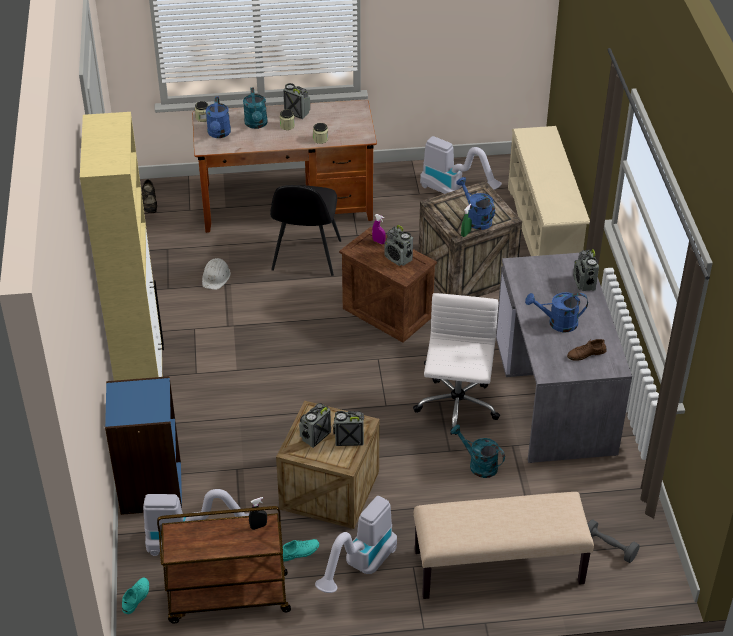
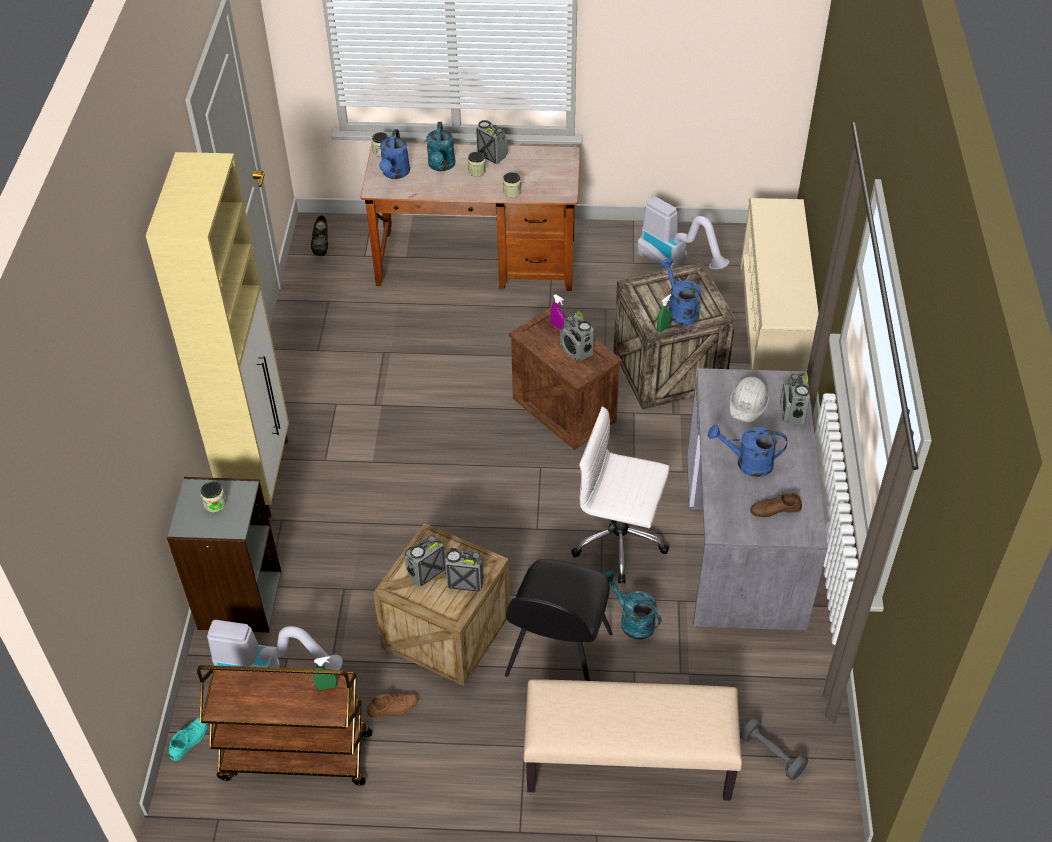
camera: 10 degrees right, 5 degrees up
(138, 398) = (215, 504): none -> jar
(150, 488) = (238, 600): blue bookcase -> grey bookcase
(216, 277) = (375, 342): white hard hat -> white hard hat (748, 402)
(258, 526) = (327, 686): black spray bottle -> green spray bottle
(299, 552) = (393, 707): turquoise shoe -> brown shoe
(306, 257) = (484, 328): black chair -> black chair (557, 657)
(360, 568) = (460, 739): vacuum cleaner -> none
(456, 407) = (621, 541): white office chair -> white office chair turned 90 degrees counterclockwise

